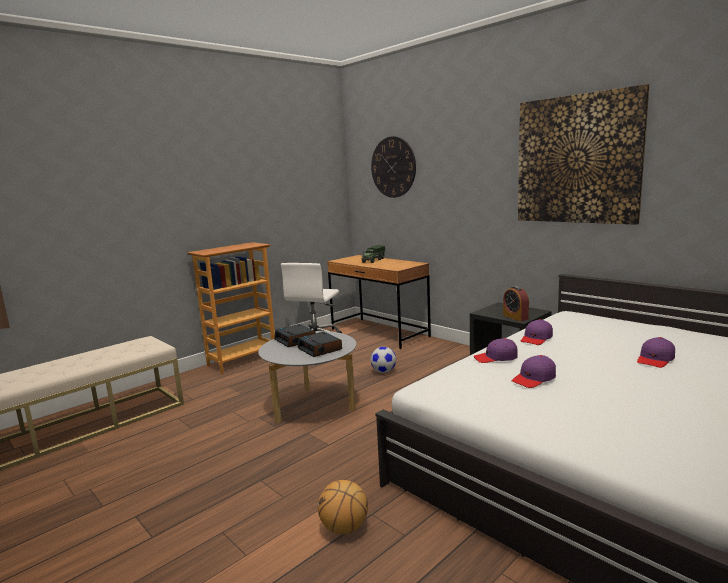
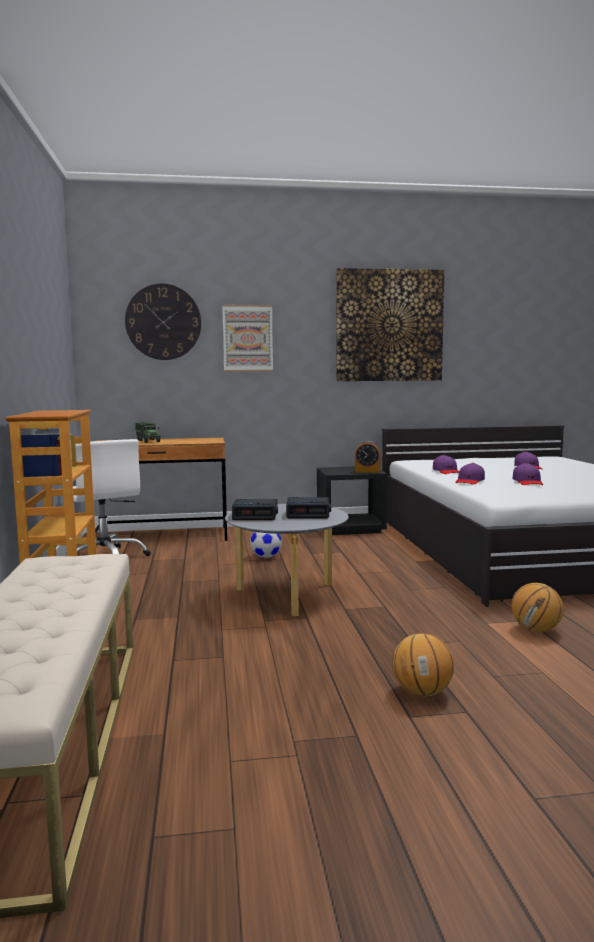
camera: 55 degrees left, 5 degrees down
(175, 509) = (422, 692): none -> basketball
(447, 178) = (247, 338): none -> picture

